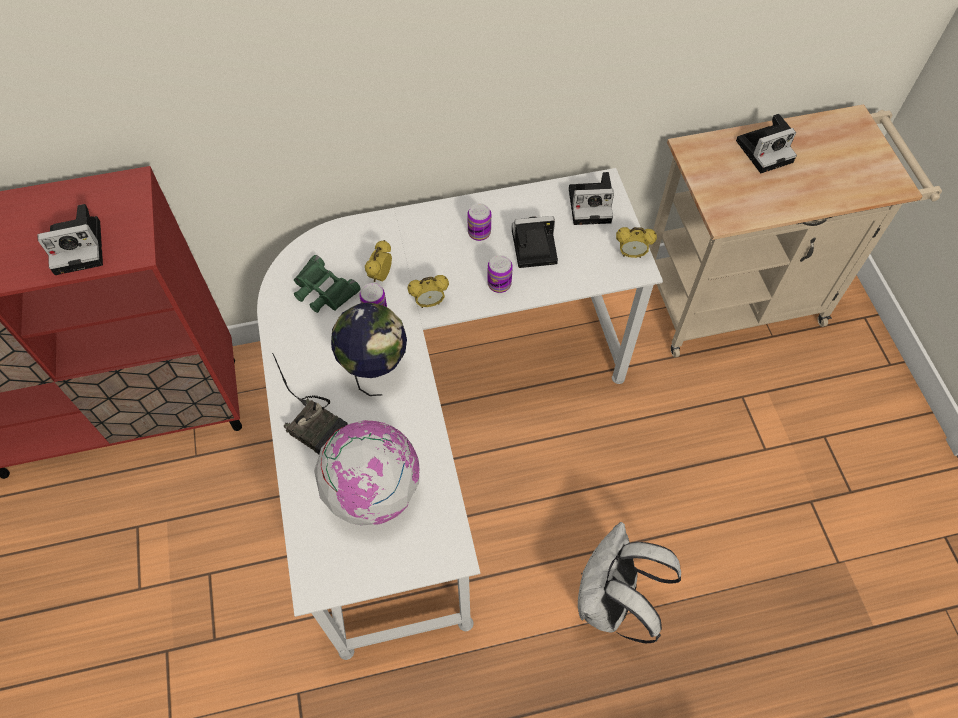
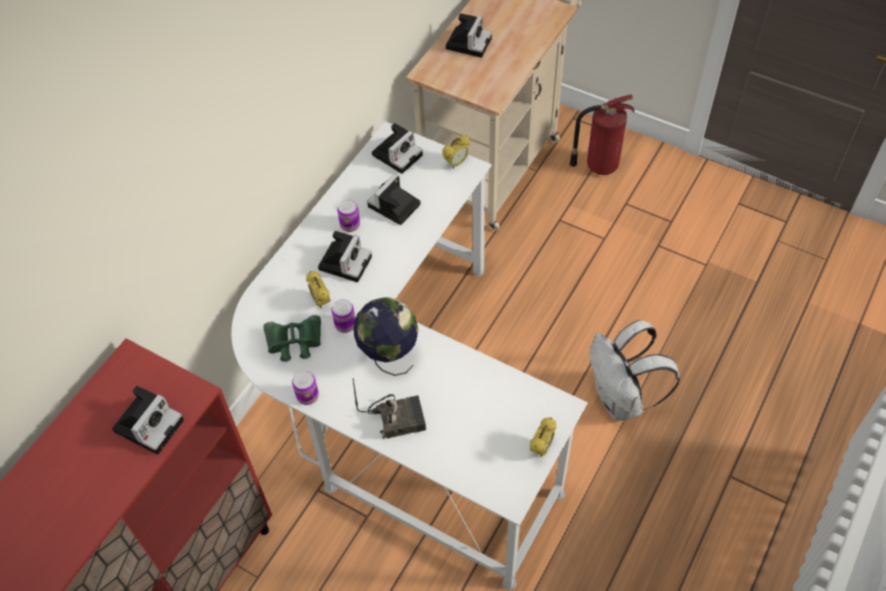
camera: 45 degrees left, 5 degrees down
(373, 491) = (477, 419): globe -> none
(429, 303) = (373, 290): alarm clock -> alarm clock (541, 448)
(438, 260) = (345, 261): none -> camera
(499, 284) = (401, 244): can -> can (307, 396)
(839, 380) = (599, 165): none -> fire extinguisher

